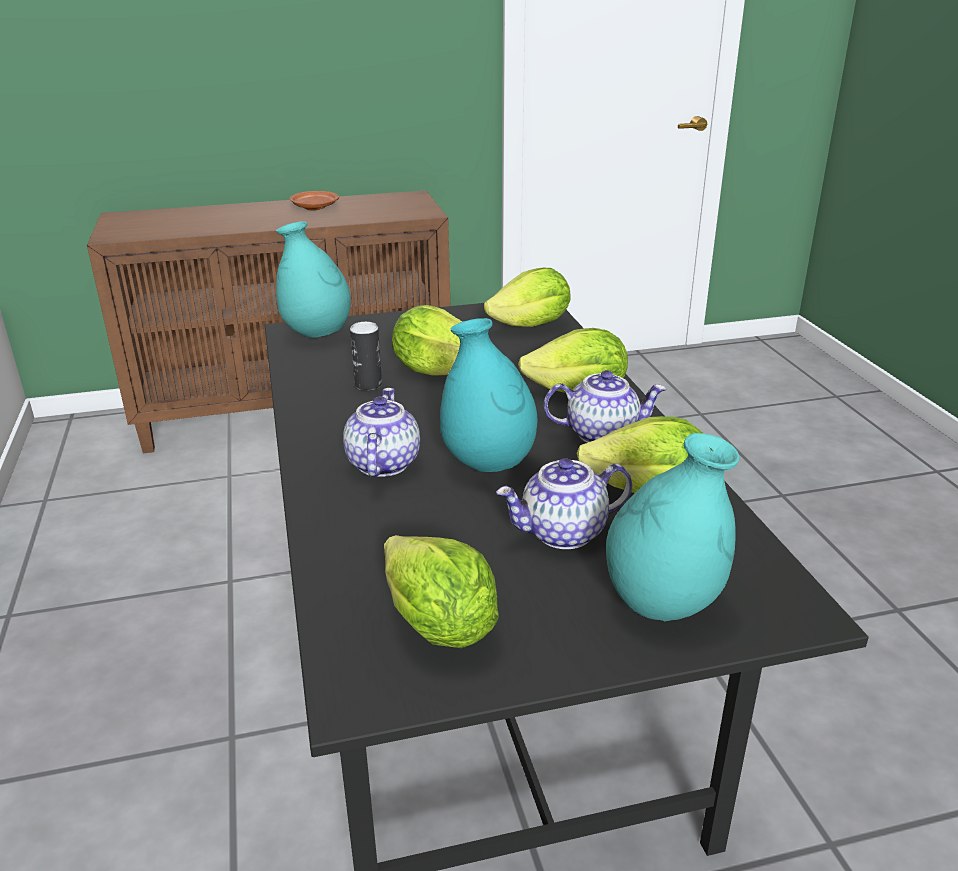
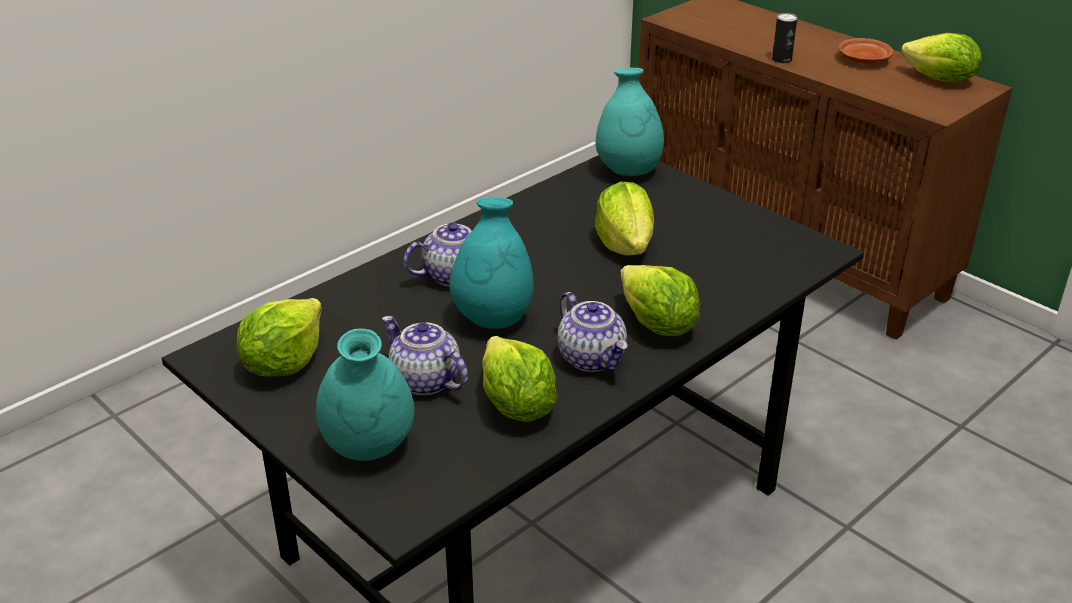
camera: 60 degrees right, 5 degrees up
(368, 385) = (565, 225): can -> can (781, 60)
(531, 326) = (771, 261): lettuce -> lettuce (940, 80)

